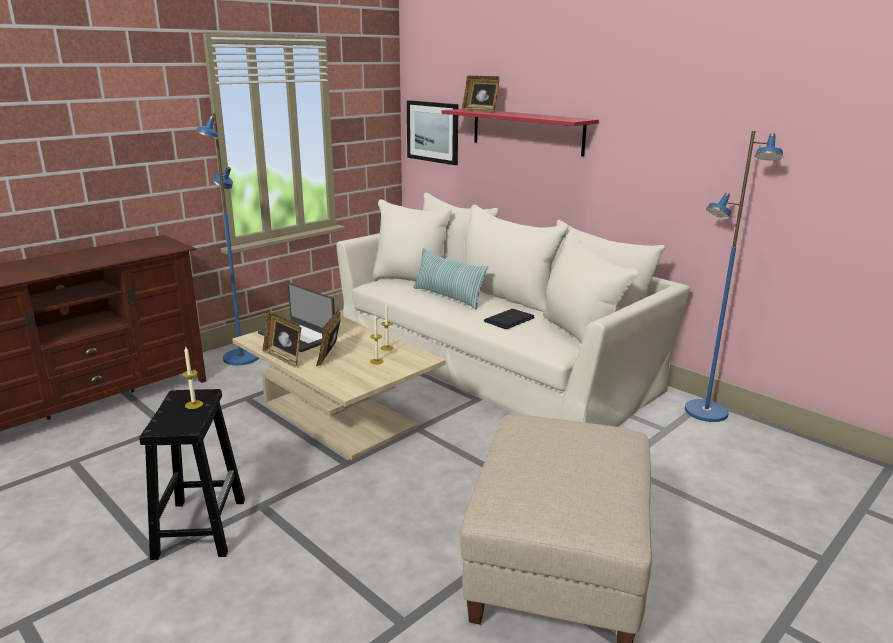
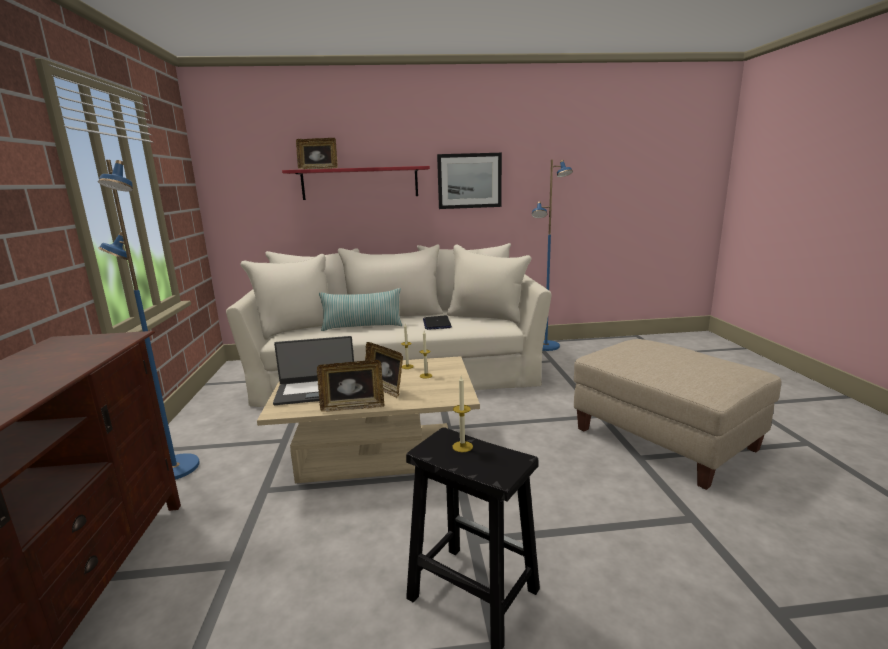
camera: 50 degrees left, 5 degrees down
(433, 132) = (247, 197): picture -> picture (469, 181)

